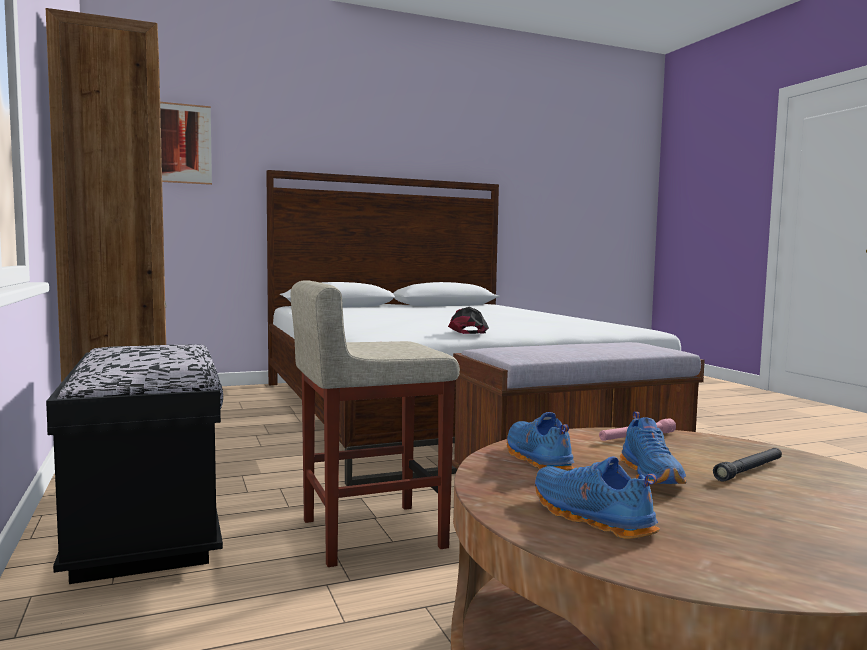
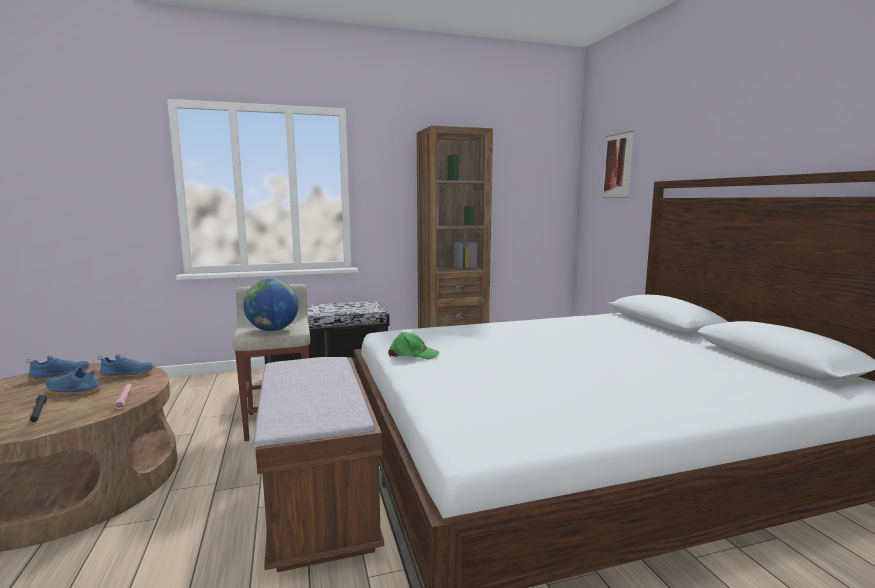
camera: 95 degrees right, 5 degrees up
(406, 347) = (273, 330): none -> globe
(468, 332) = (412, 354): black cap -> green cap

